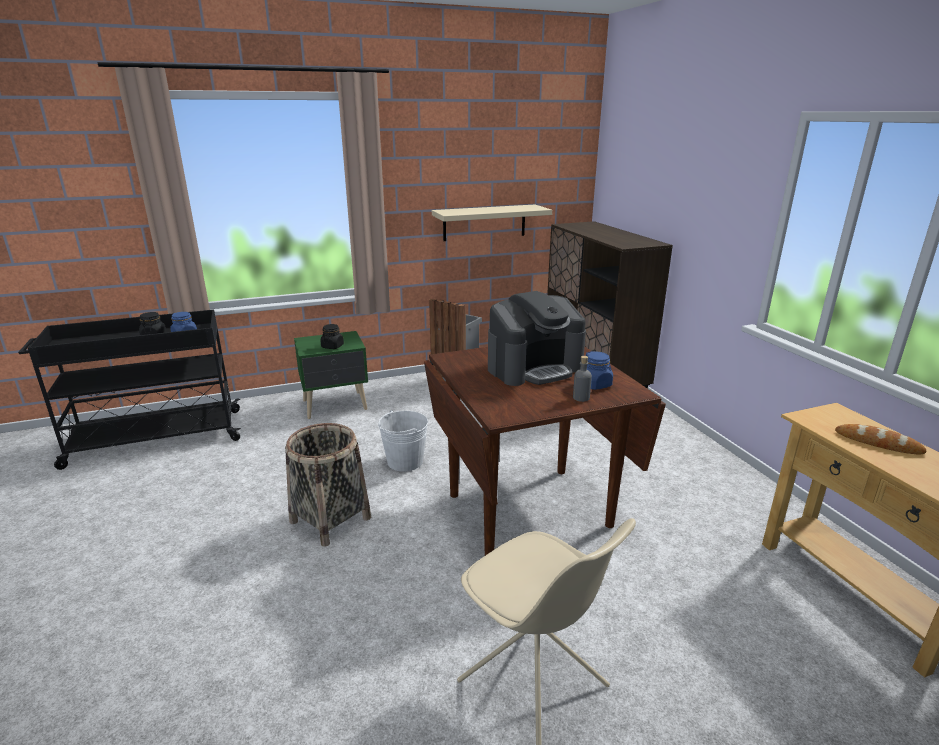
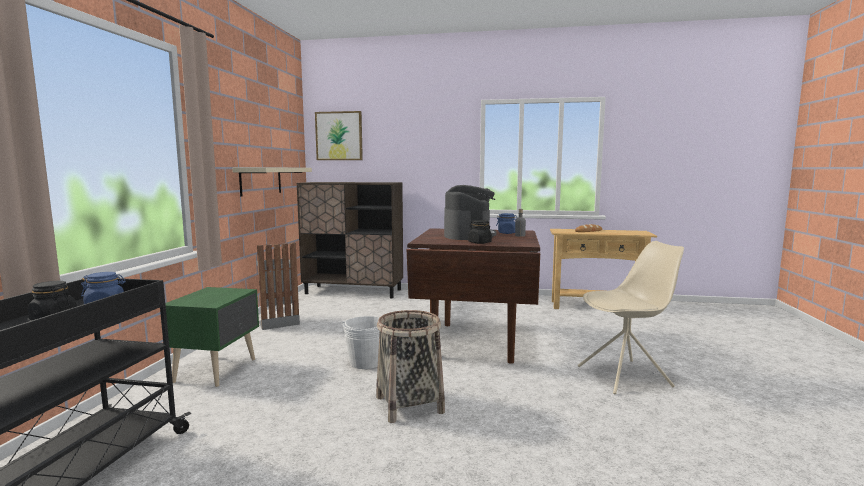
camera: 60 degrees left, 15 degrees down
(332, 346) = (225, 296): black jar -> black jar (479, 242)
(624, 161) = (339, 136): none -> picture

